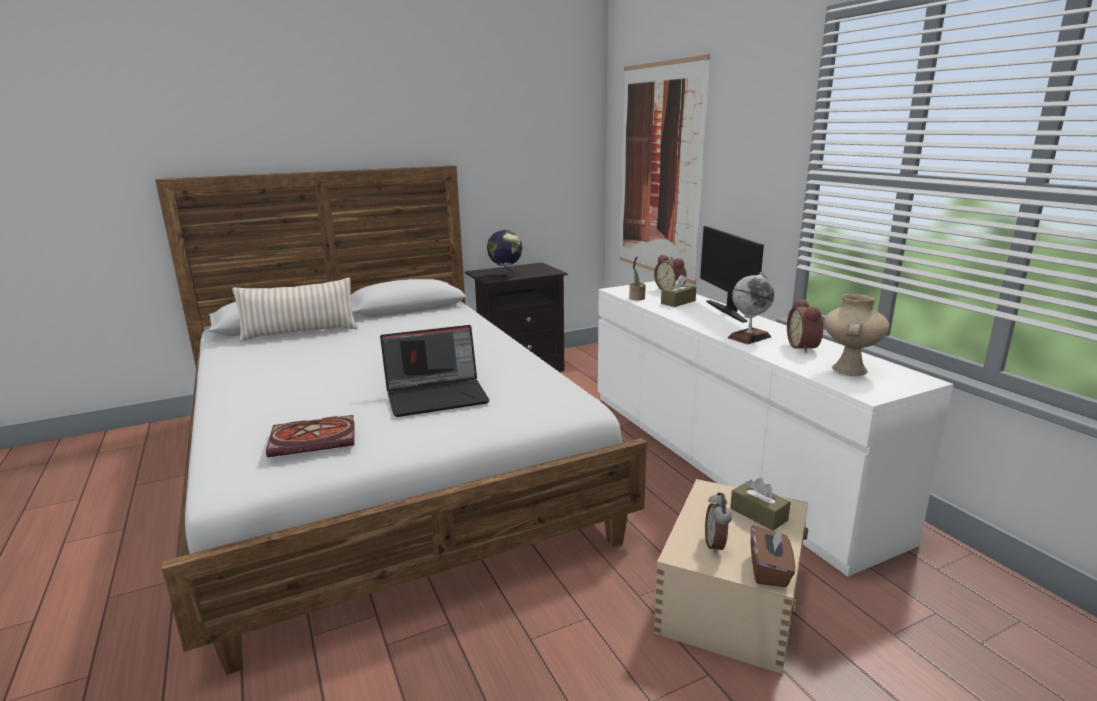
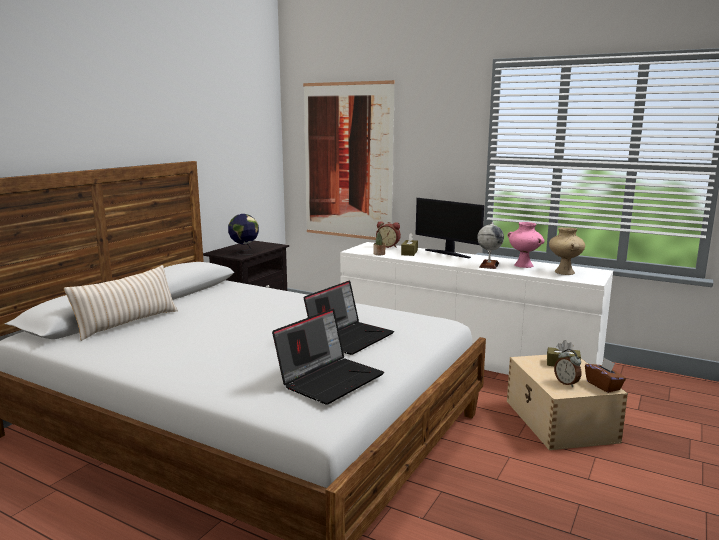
camera: 35 degrees left, 5 degrees down
(315, 438) = (330, 379): book -> laptop
(804, 347) = (524, 265): alarm clock -> pink vase

